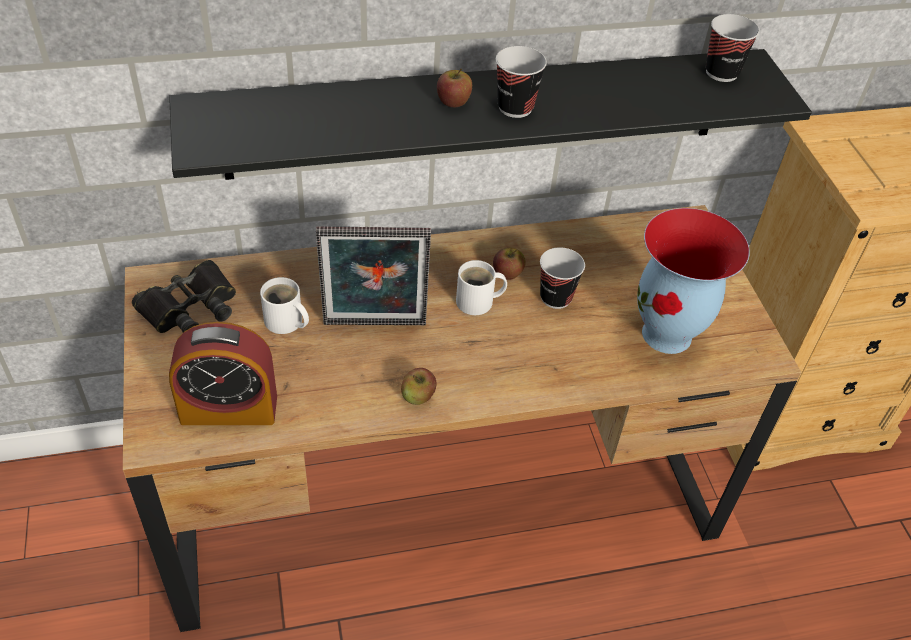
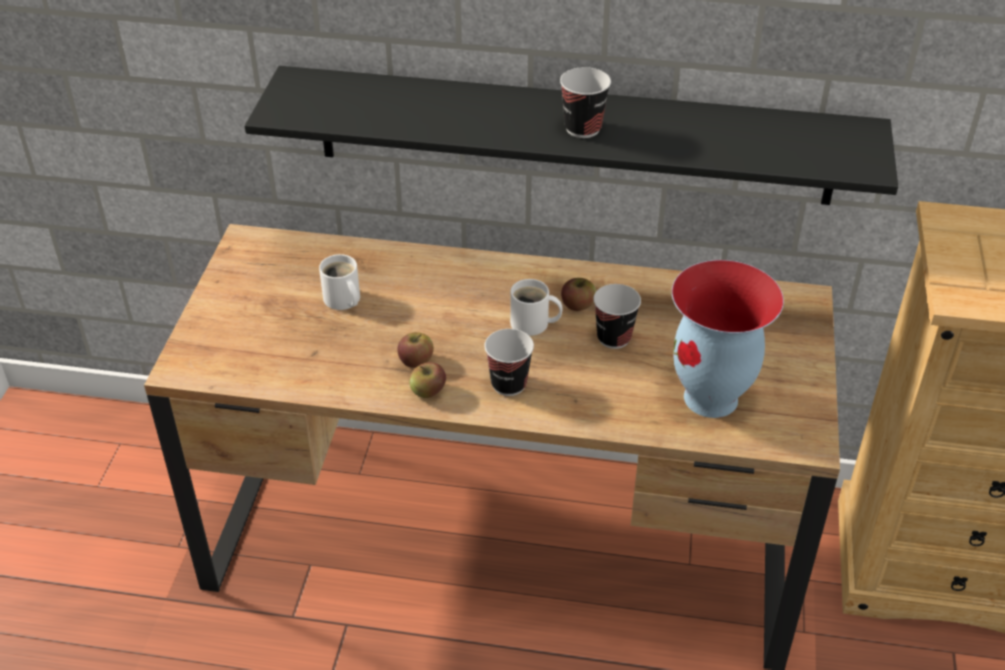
camera: 25 degrees right, 5 degrees down
(190, 307) = (266, 269): black binoculars -> none
(229, 408) = (255, 359): alarm clock -> none
(374, 326) = (421, 322): picture frame -> none
(453, 101) = (526, 113): apple -> apple (416, 360)
(721, 72) = (823, 133): cup -> cup (509, 384)

